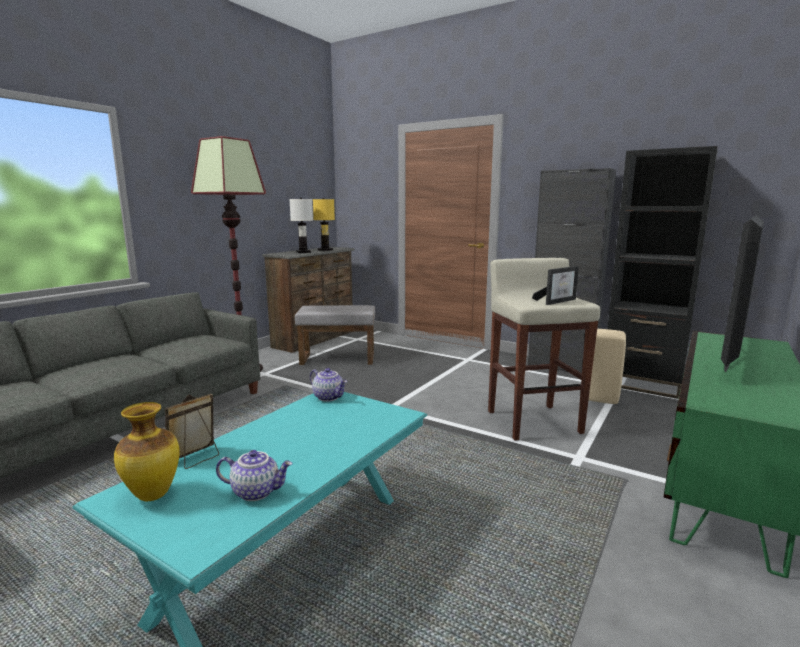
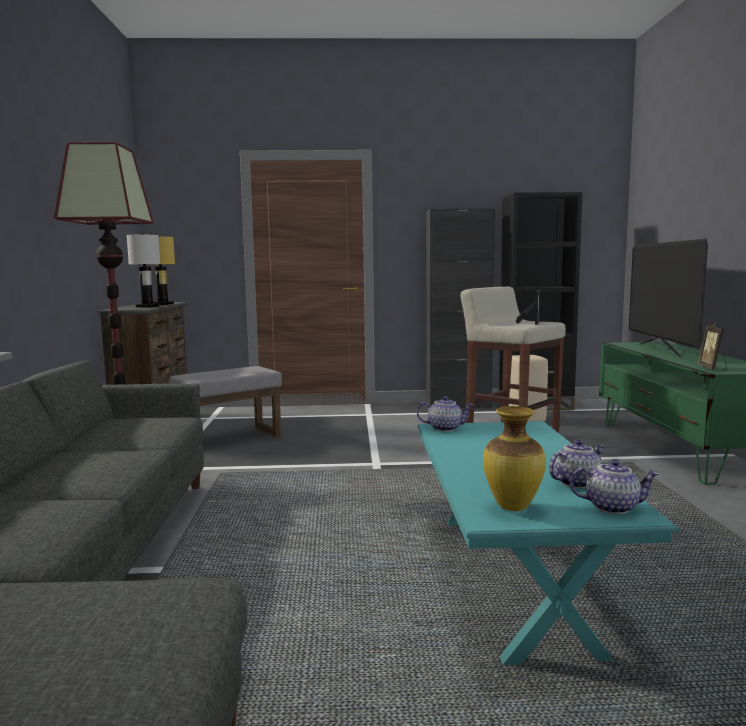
camera: 35 degrees left, 5 degrees down
(196, 458) = (469, 483): picture frame -> picture frame (712, 368)
(205, 531) = (612, 507): none -> teapot

